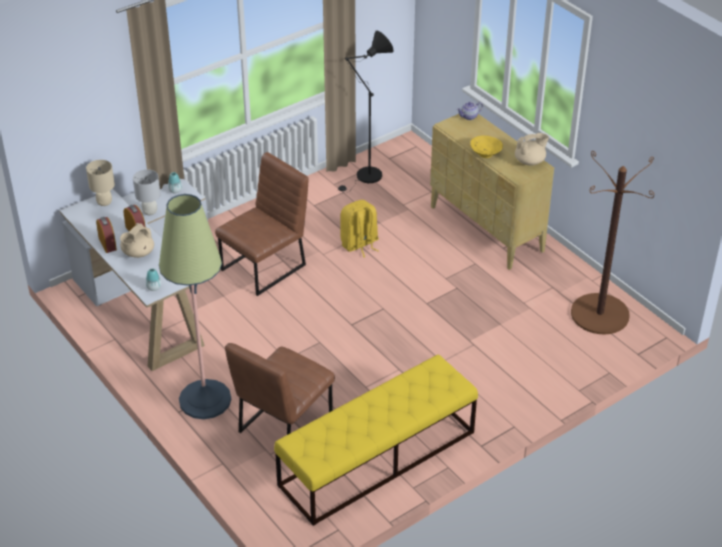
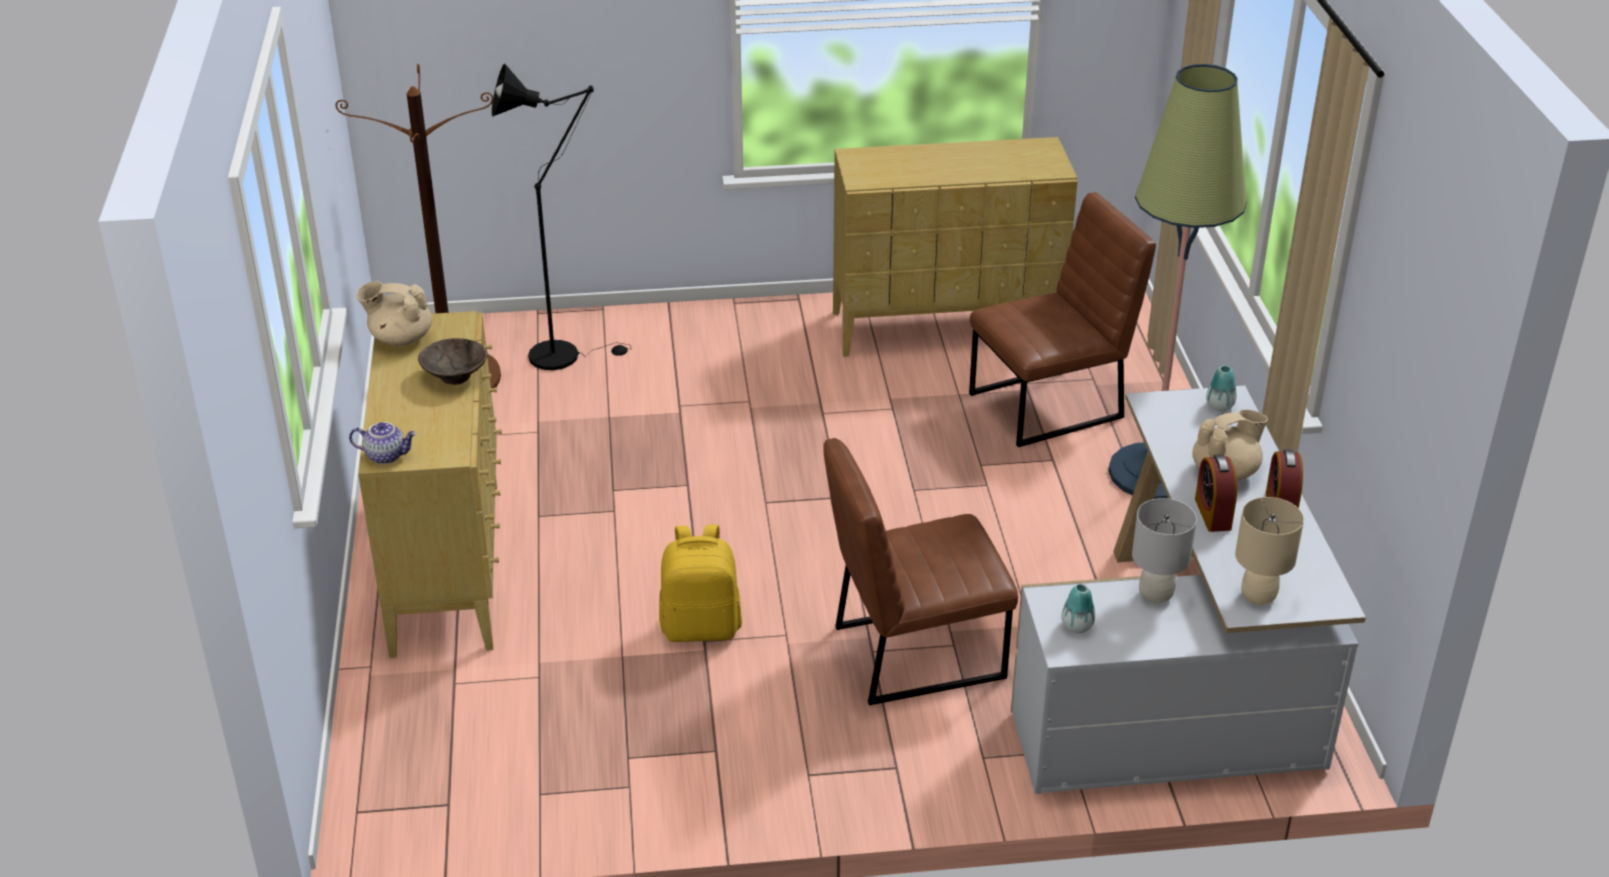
camera: 150 degrees left, 5 degrees down
(365, 178) = (548, 773): black floor lamp -> black floor lamp (563, 354)
(377, 459) = (948, 329): yellow bench -> beige dresser
(485, 154) = (456, 376): yellow bowl -> brown bowl

